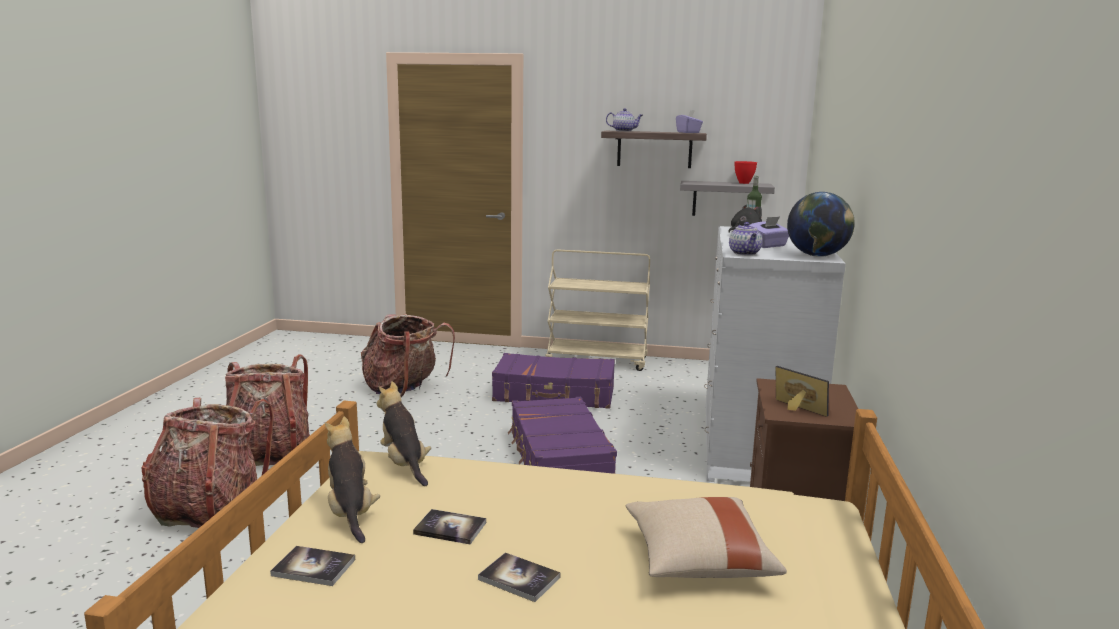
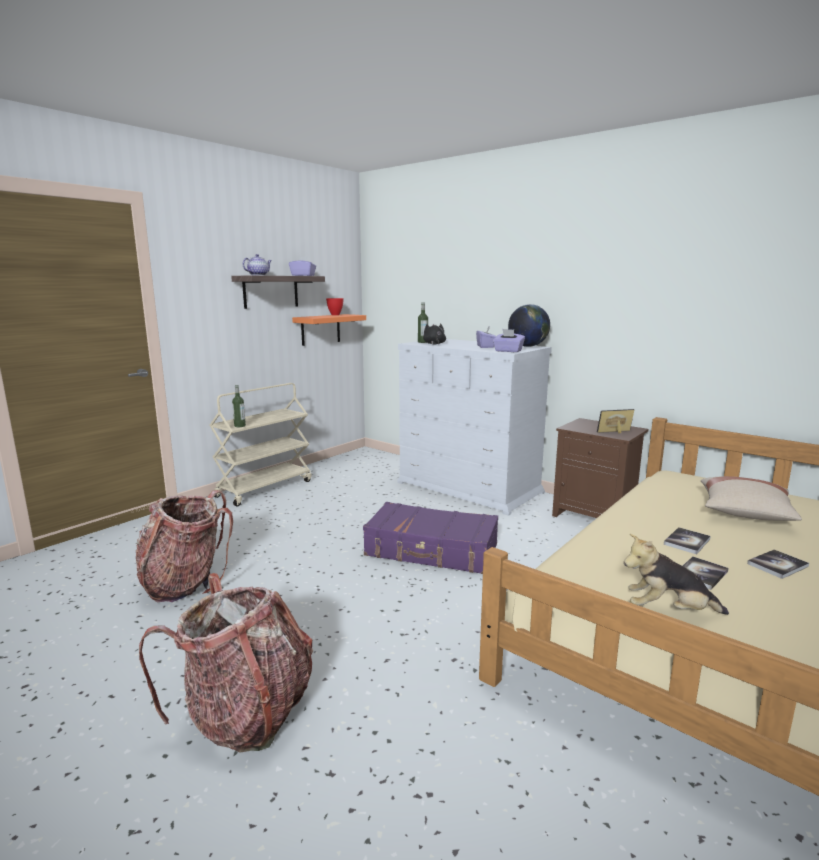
camera: 60 degrees left, 0 degrees up
(209, 510) = (369, 793): backpack -> none
(313, 567) = (775, 643): book -> book (687, 542)
(404, 464) = (571, 571): plush toy -> none
(554, 394) = (309, 520): purple suitcase -> none
(564, 285) = (240, 426): none -> bottle
(724, 199) = (320, 329): grey shelf -> orange shelf
(745, 253) = (508, 351): teapot -> purple tissue box

